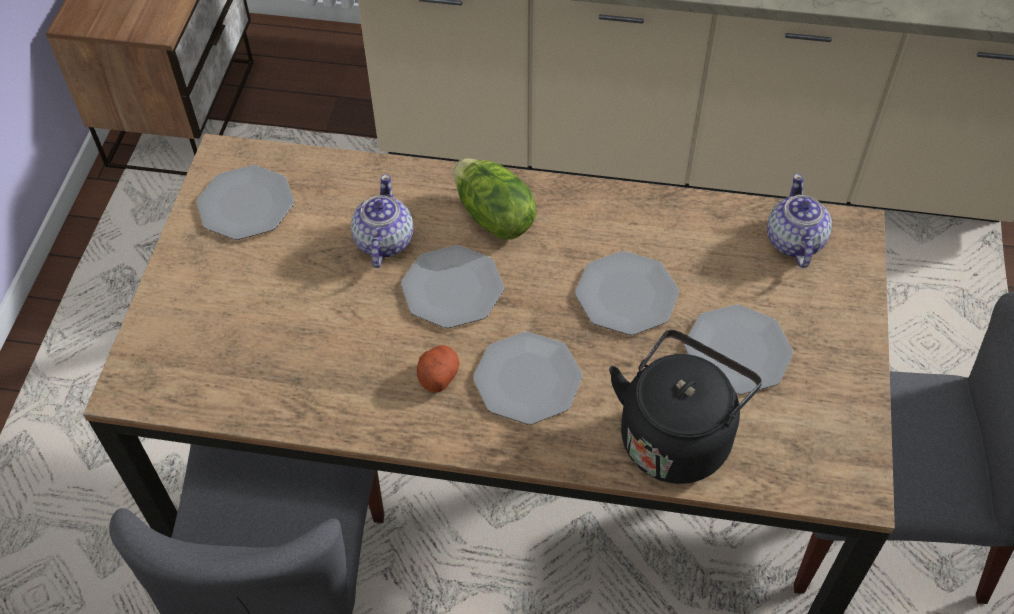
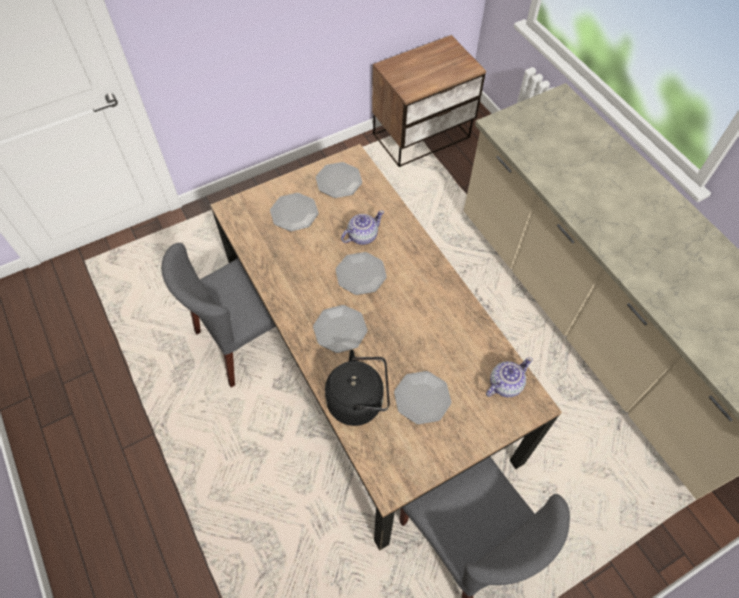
camera: 50 degrees right, 5 degrees up
(438, 375) = (316, 298): potato -> none
(493, 217) = (409, 263): lettuce -> none
(626, 295) = (413, 337): plate -> plate (294, 213)

